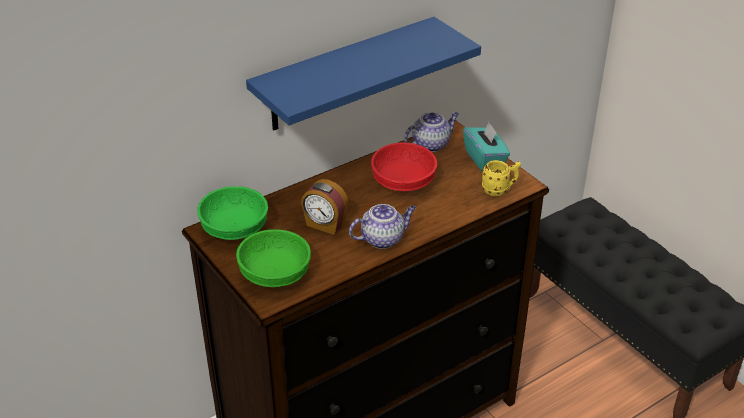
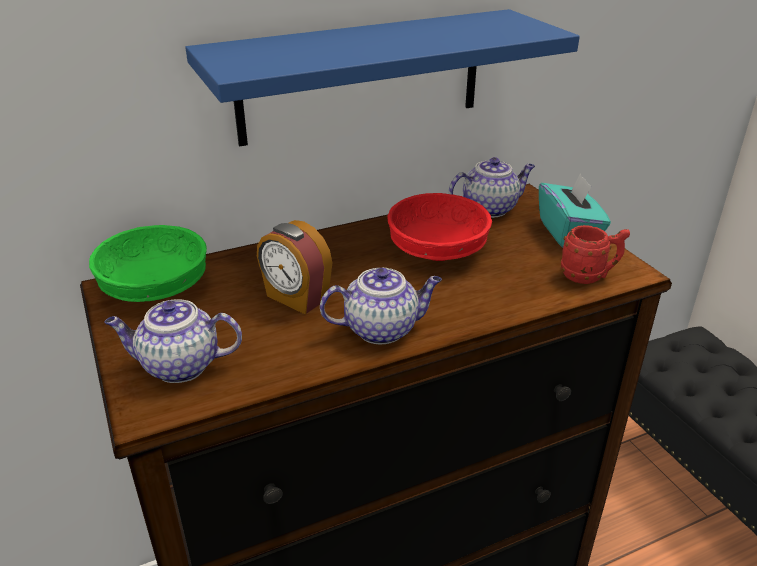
camera: 10 degrees right, 5 degrees down
(274, 274) = (179, 366): green bowl -> teapot
(499, 190) = (589, 276): yellow mug -> red mug

